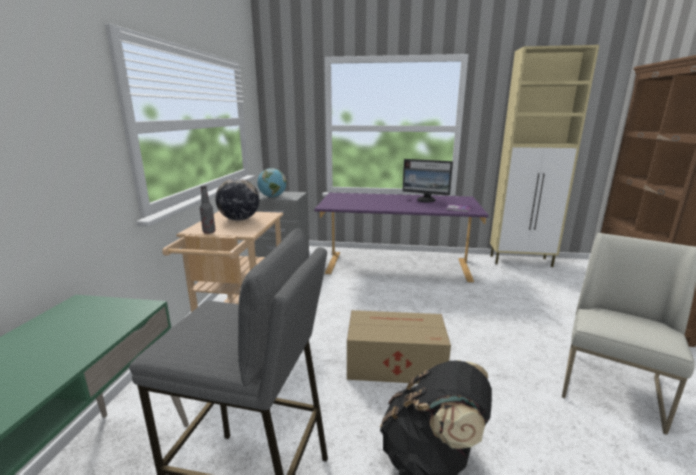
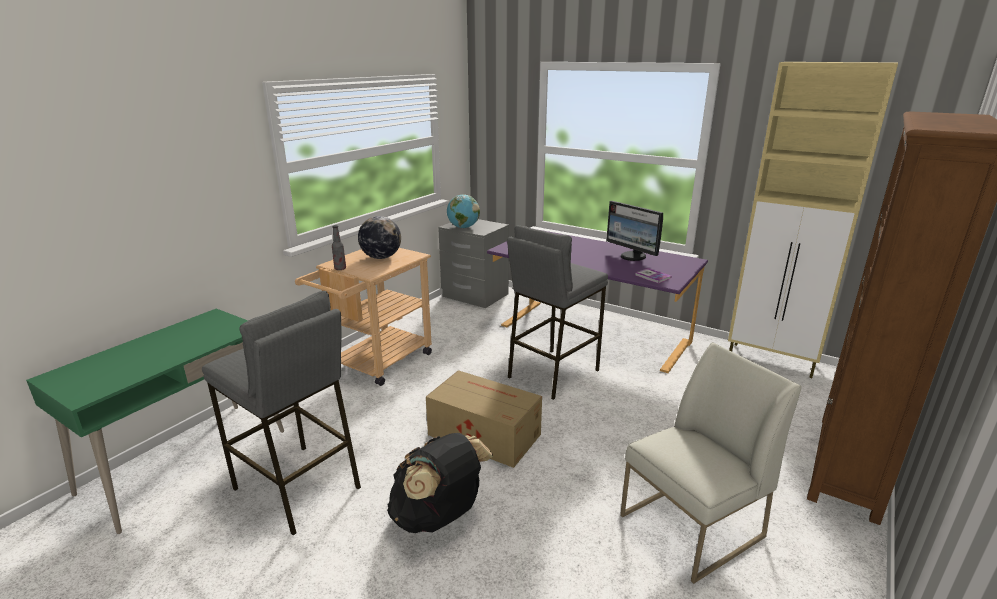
camera: 25 degrees right, 5 degrees up
(398, 300) = (552, 373): none -> grey stool

